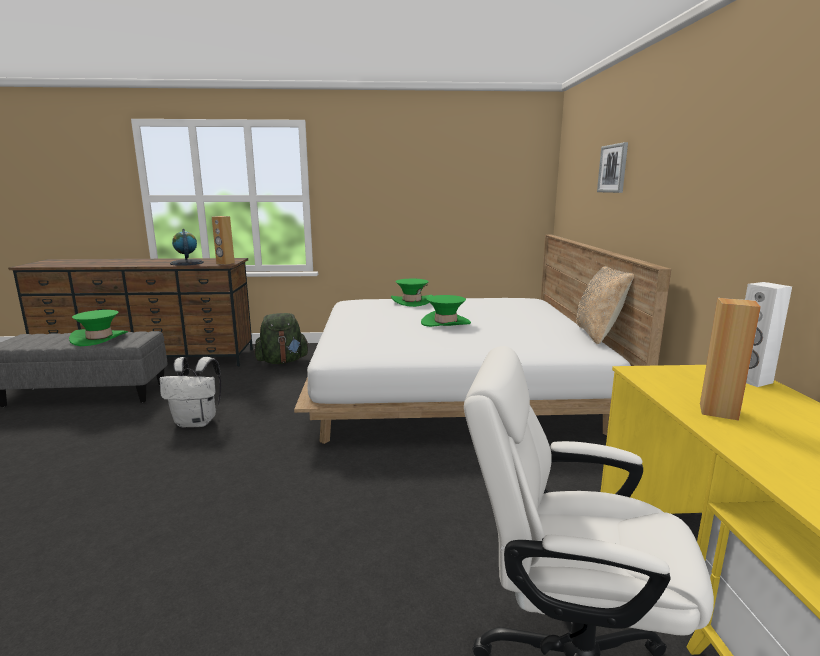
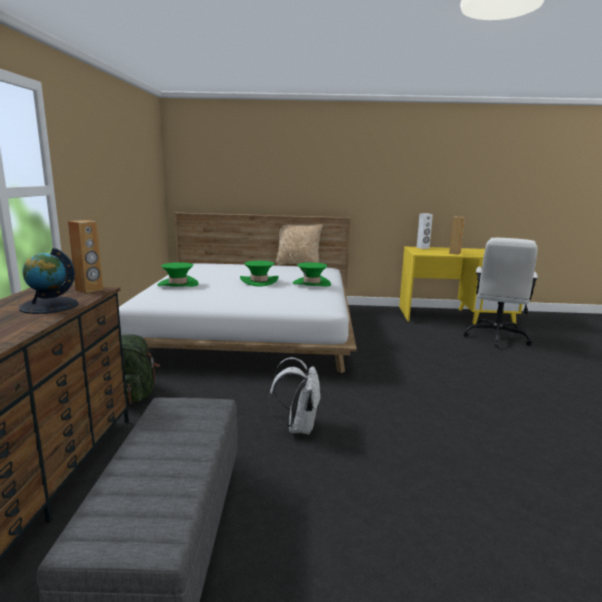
camera: 85 degrees left, 0 degrees up
(99, 338) = (175, 434): green hat -> green hat (311, 283)
(613, 168) = (268, 165): picture -> none

